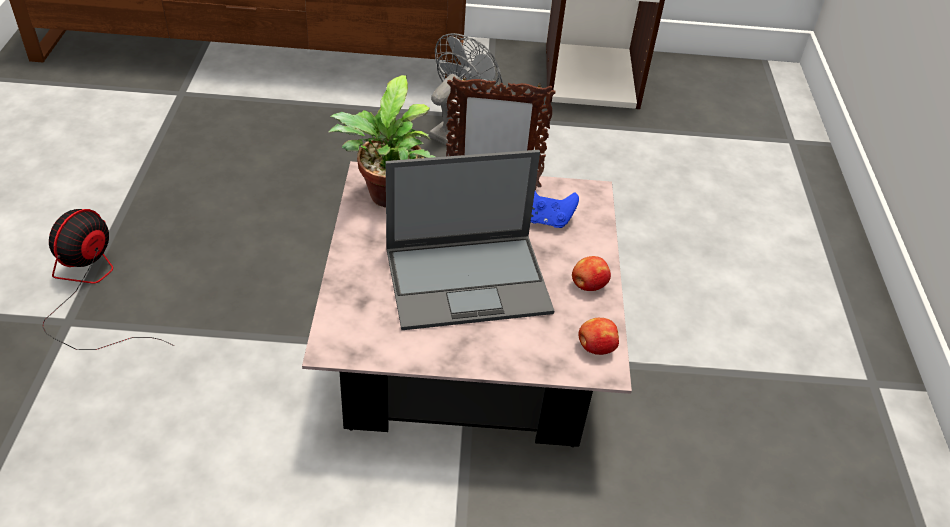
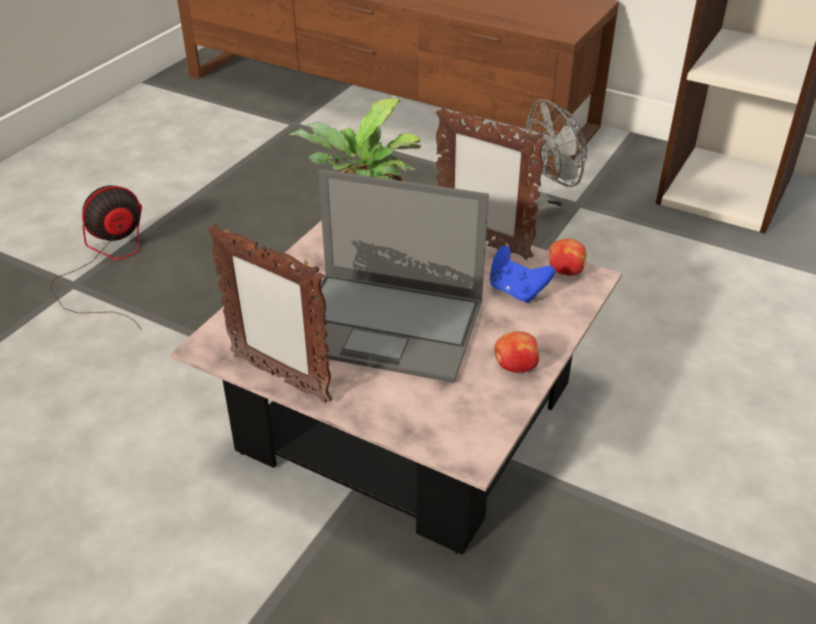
camera: 30 degrees right, 5 degrees down
(414, 355) = (279, 377): none -> picture frame
(595, 348) = (476, 430): apple -> apple (564, 271)

